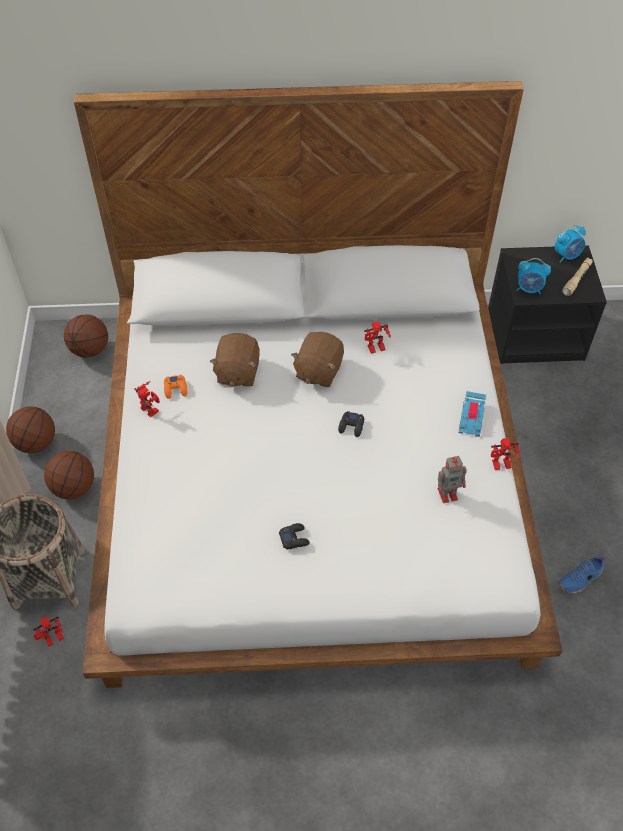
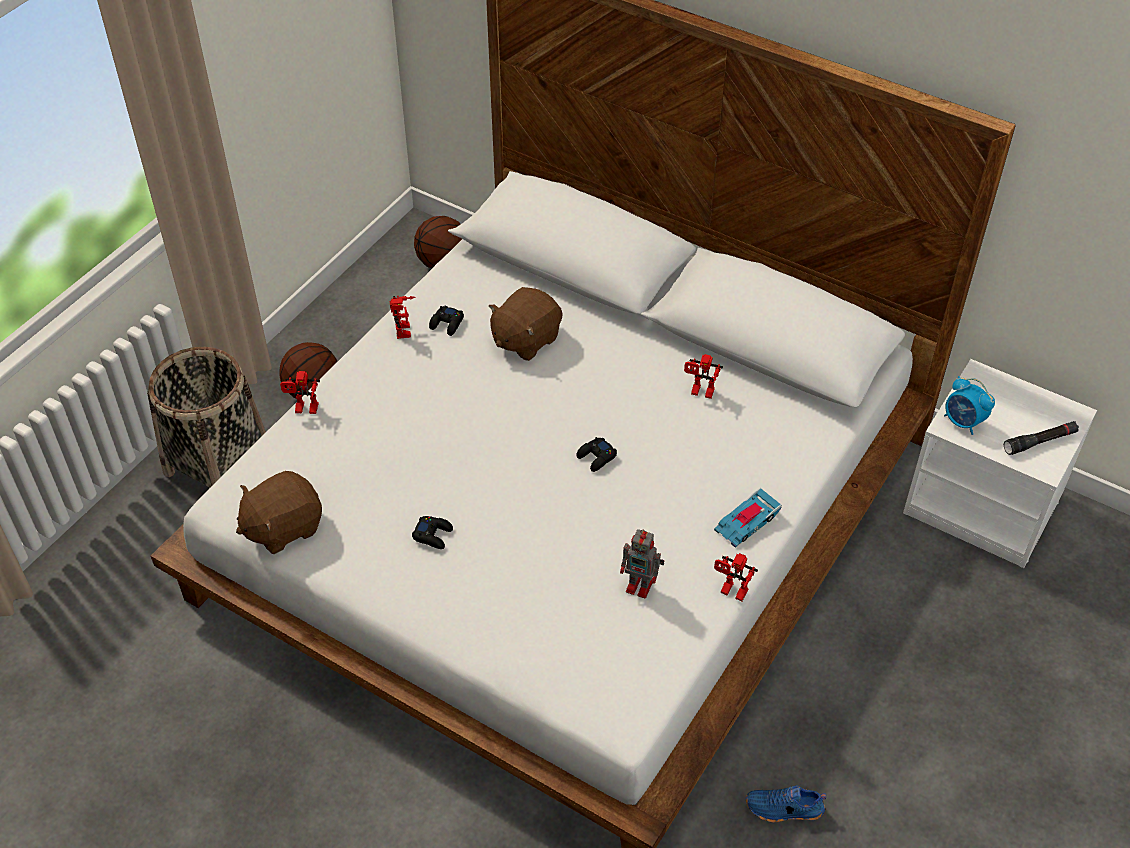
camera: 35 degrees right, 5 degrees down
(35, 443) = (313, 329): basketball -> none
(53, 640) = (174, 526): toy robot -> toy robot (304, 410)
(176, 389) = (447, 324): orange game controller -> black game controller
(318, 371) = (614, 382): brown plush toy -> brown plush toy (283, 527)
(536, 333) = (985, 503): black nightstand -> white nightstand
(567, 256) = (1053, 408): alarm clock -> none
(577, 279) = (1040, 442): beige flashlight -> black flashlight

